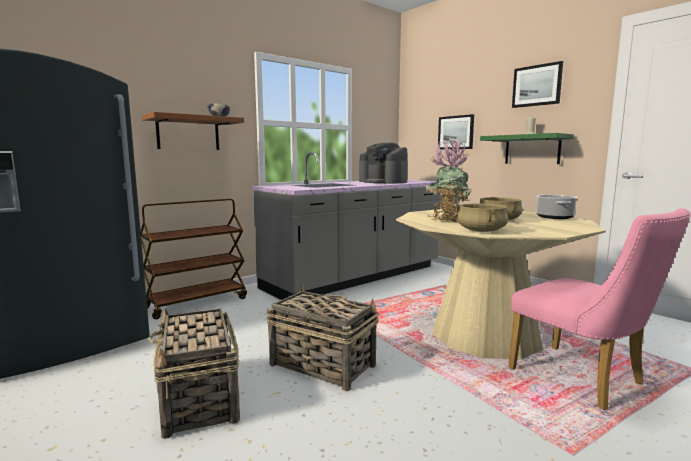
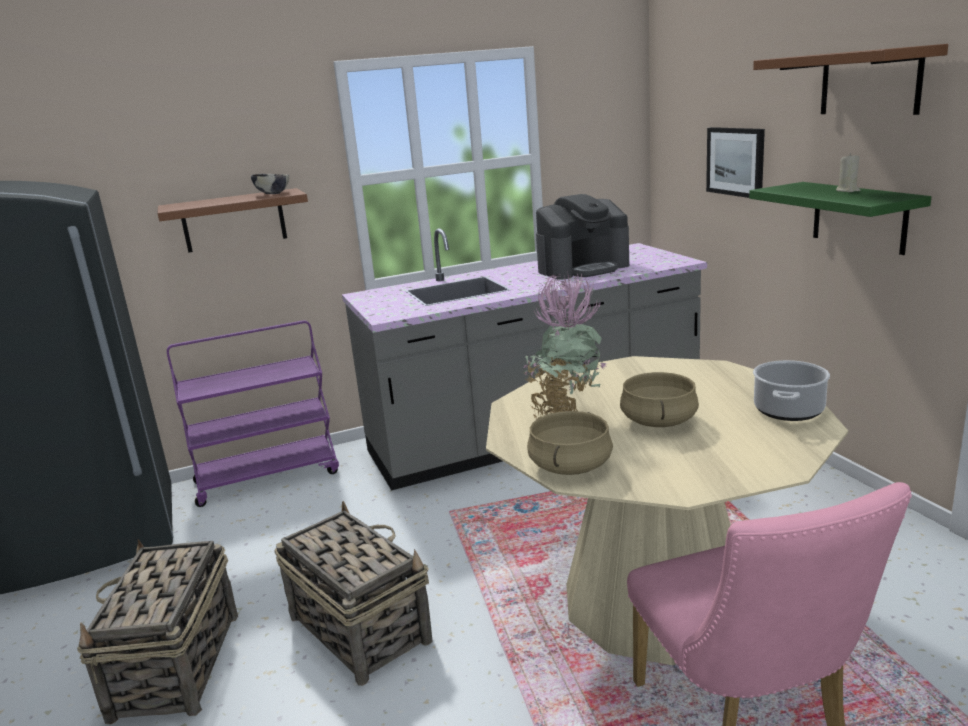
camera: 20 degrees right, 10 degrees up
(197, 302) = (268, 477): brown cart -> purple cart
(383, 182) = (583, 268): coffee machine -> coffee machine turned 90 degrees counterclockwise
(537, 85) = (870, 82): picture -> brown shelf

